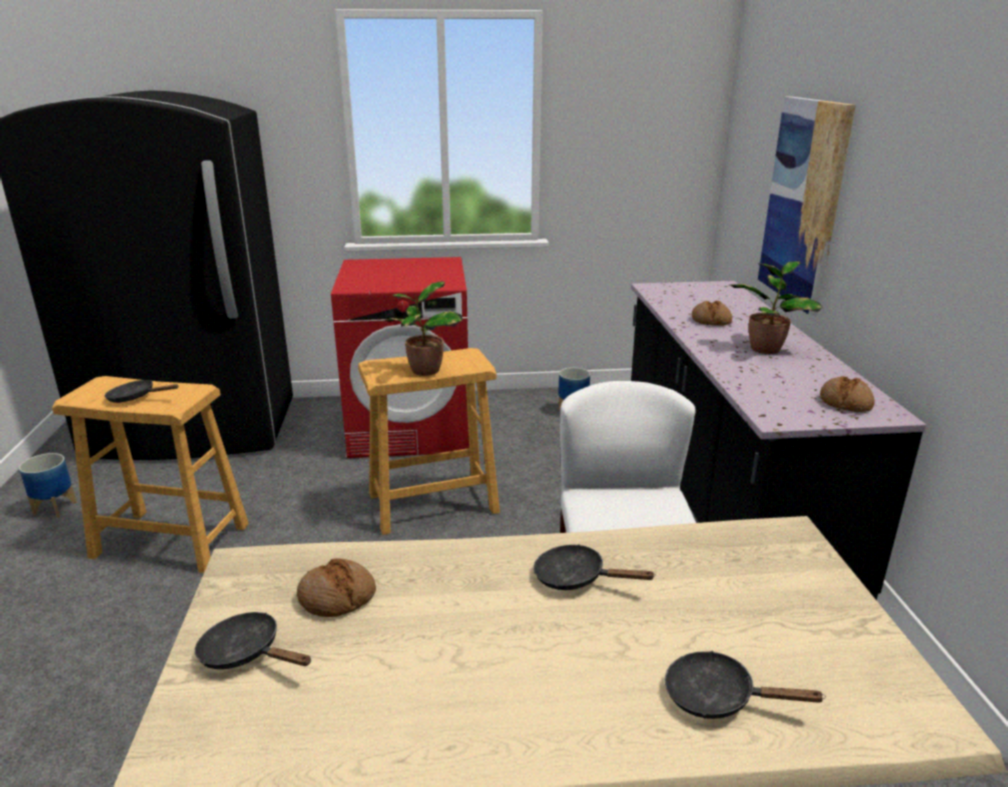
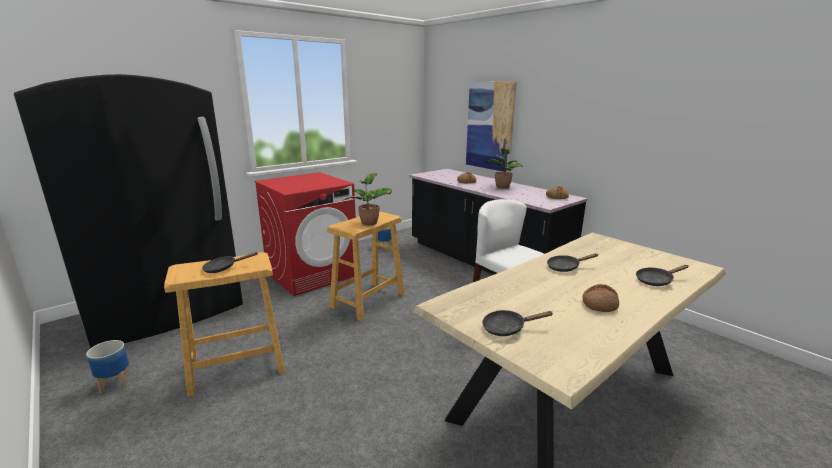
camera: 35 degrees left, 5 degrees down
(337, 597) = (502, 300): bread -> bread (599, 304)

